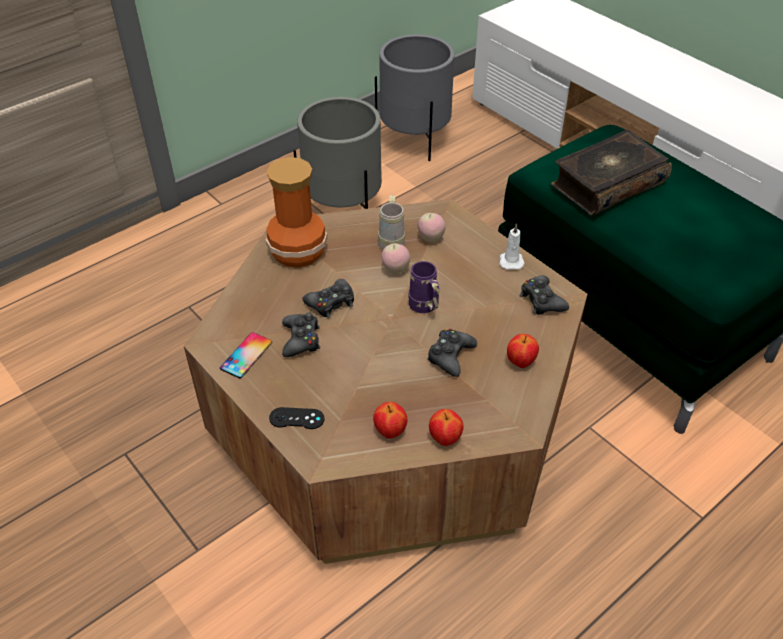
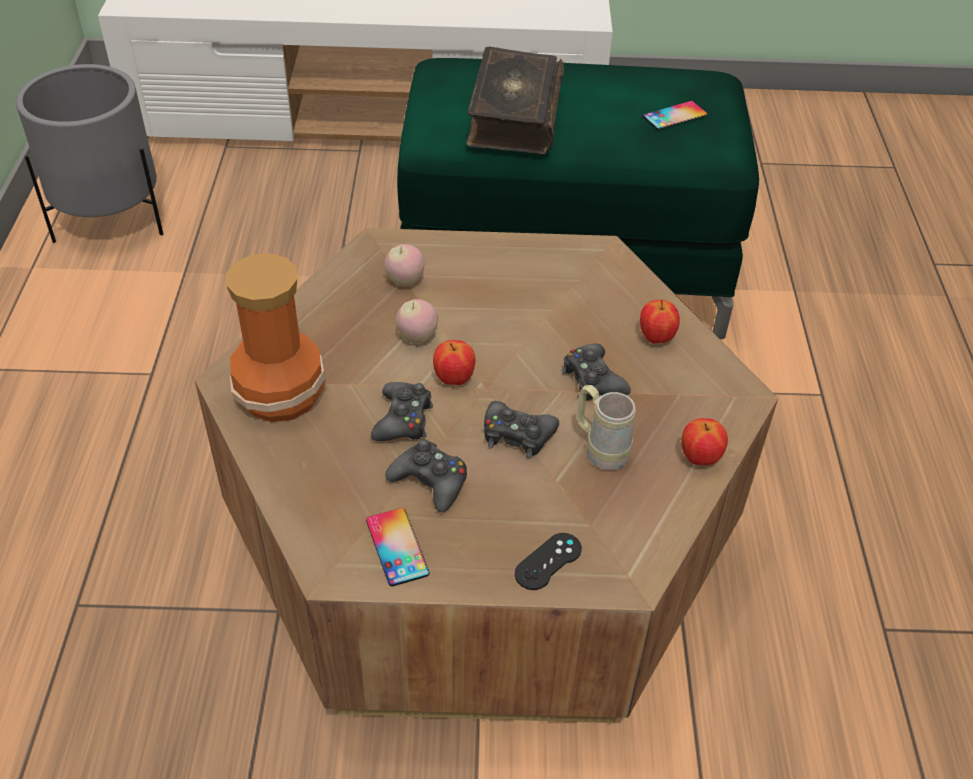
camera: 50 degrees left, 0 degrees up
(343, 208) = (126, 350): grey planter -> none
(390, 431) = (648, 494): apple -> apple (454, 379)
(392, 240) = (368, 310): beige mug -> beige mug (600, 449)
(425, 308) = (503, 353): purple mug -> none
(511, 261) = (512, 251): white candle -> none
(542, 301) = (592, 269): black game controller -> black game controller (517, 435)
(719, 244) = (674, 116): none -> phone

